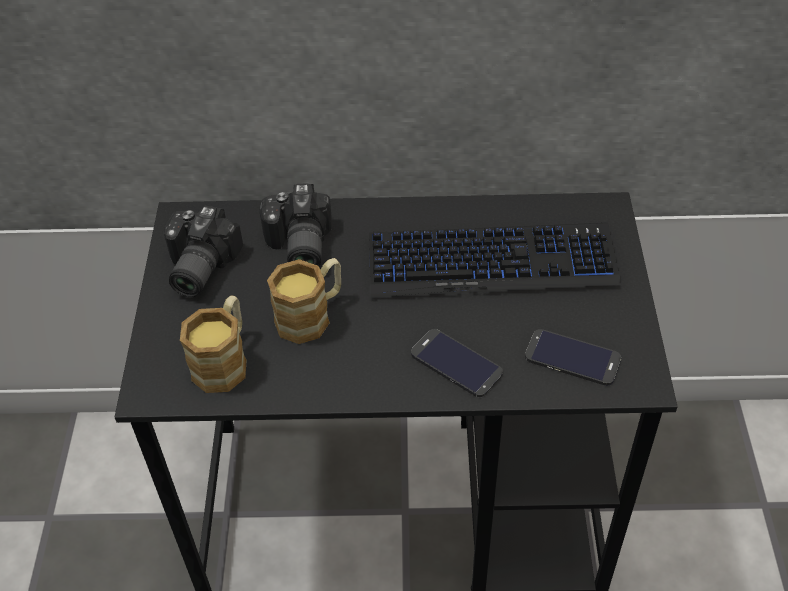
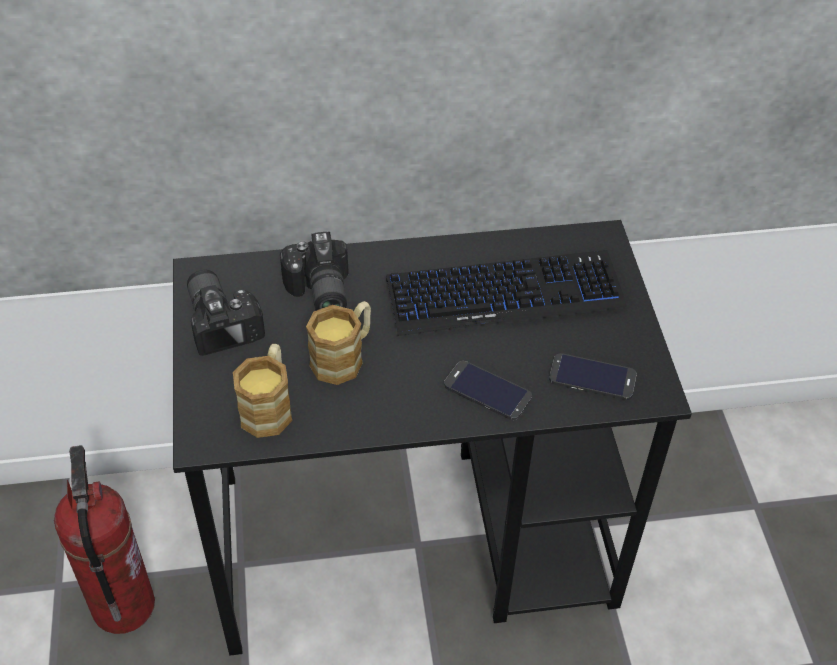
camera: 10 degrees left, 0 degrees up
(106, 544) = (122, 605): none -> fire extinguisher
(196, 267) = (223, 320): camera -> camera turned 150 degrees clockwise

